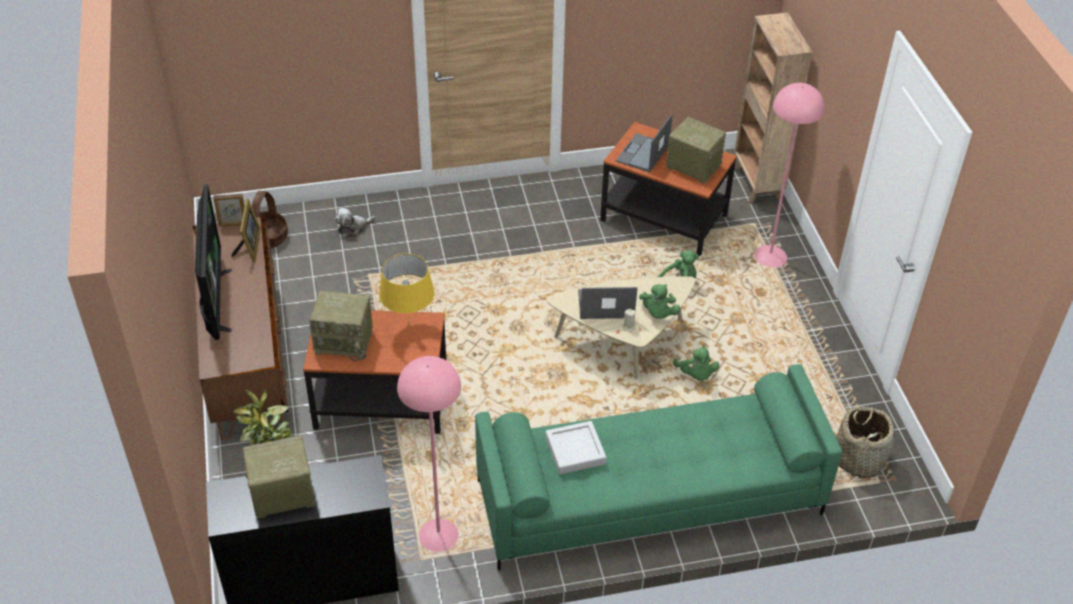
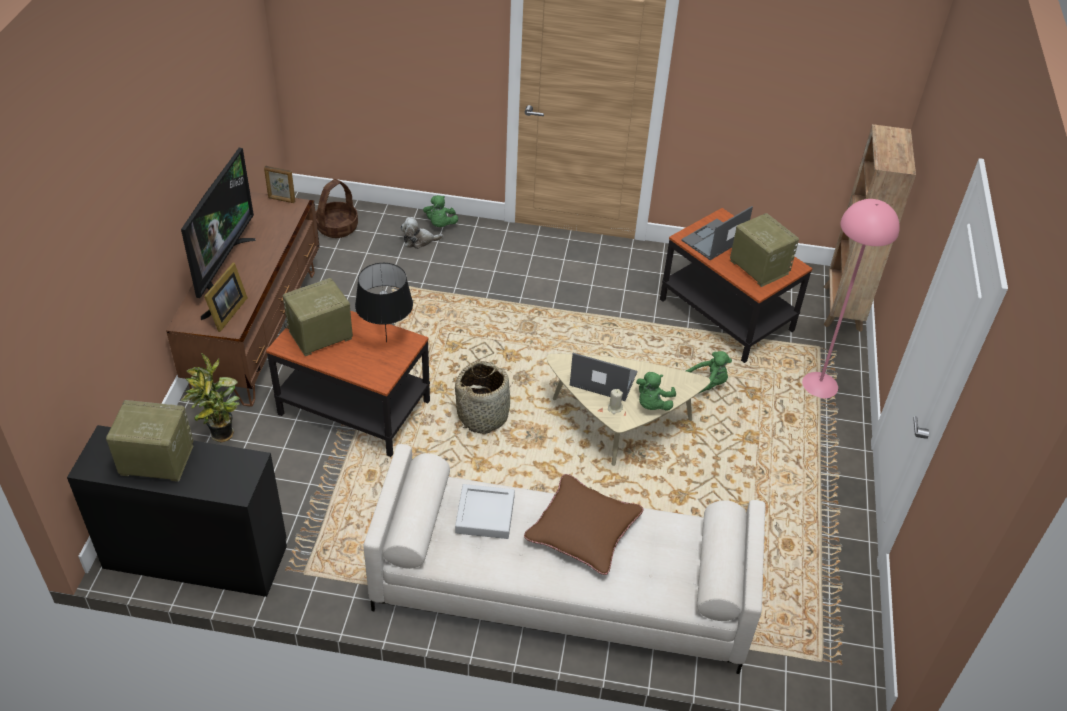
camera: 20 degrees right, 0 degrees up
(250, 246) = (284, 223): picture frame -> picture frame (226, 314)
(345, 341) = (319, 336): radio -> radio turned 120 degrees clockwise
(409, 328) = (386, 342): yellow table lamp -> black table lamp
(438, 535) = (334, 555): pink floor lamp -> none
(647, 498) = (560, 591): green sofa -> white sofa
(662, 436) = (583, 529): none -> brown pillow
(696, 375) = (677, 481): green plush toy -> green plush toy (440, 224)
(858, 458) = (810, 627): basket -> basket (483, 415)

